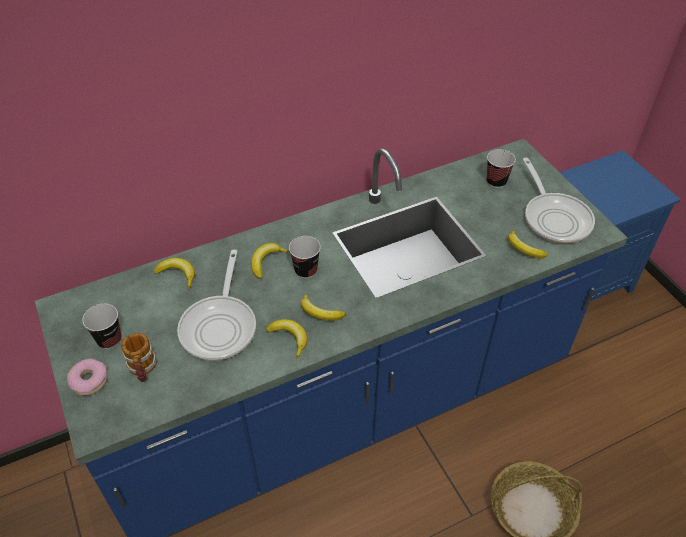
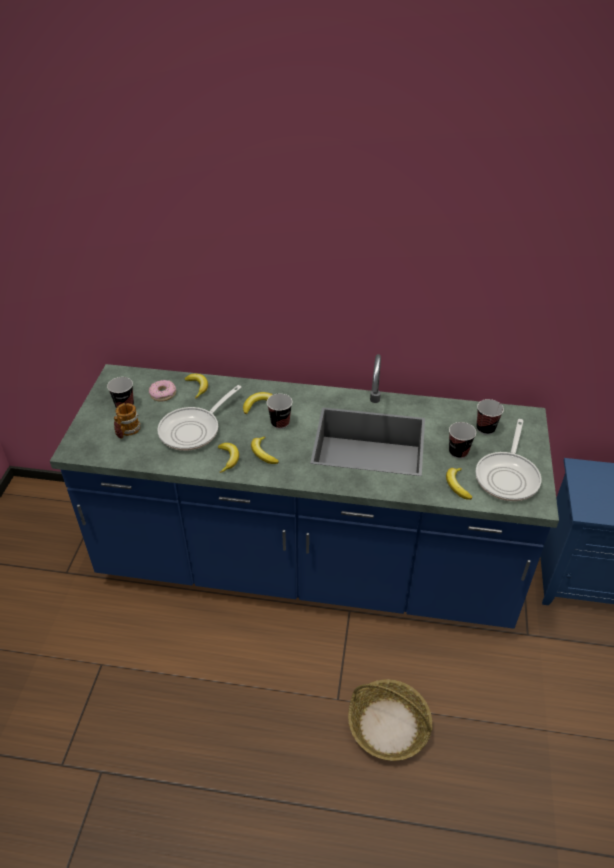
camera: 35 degrees right, 5 degrees down
(89, 380) = (93, 423): donut -> donut (163, 394)
(495, 216) = (458, 452): none -> cup

